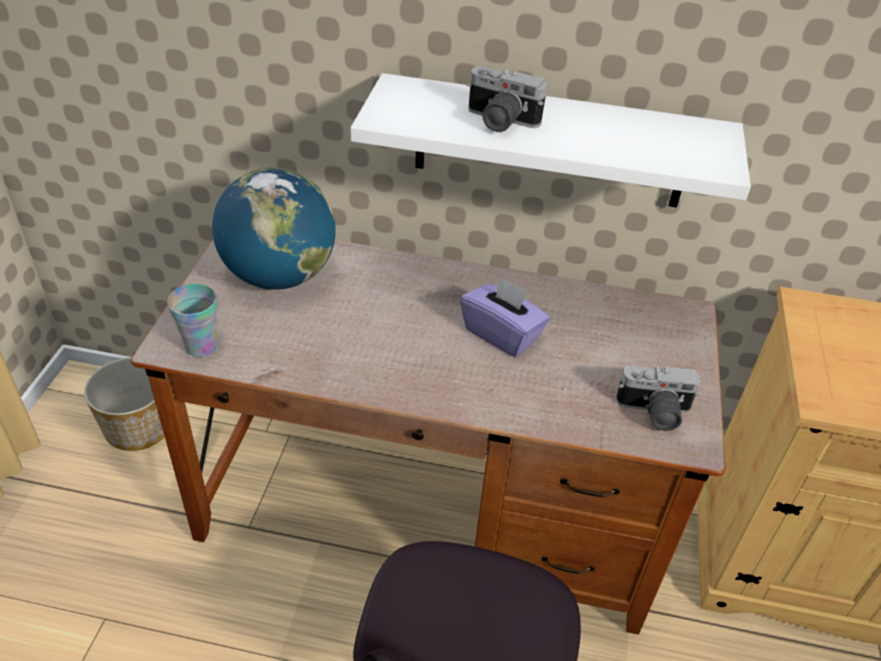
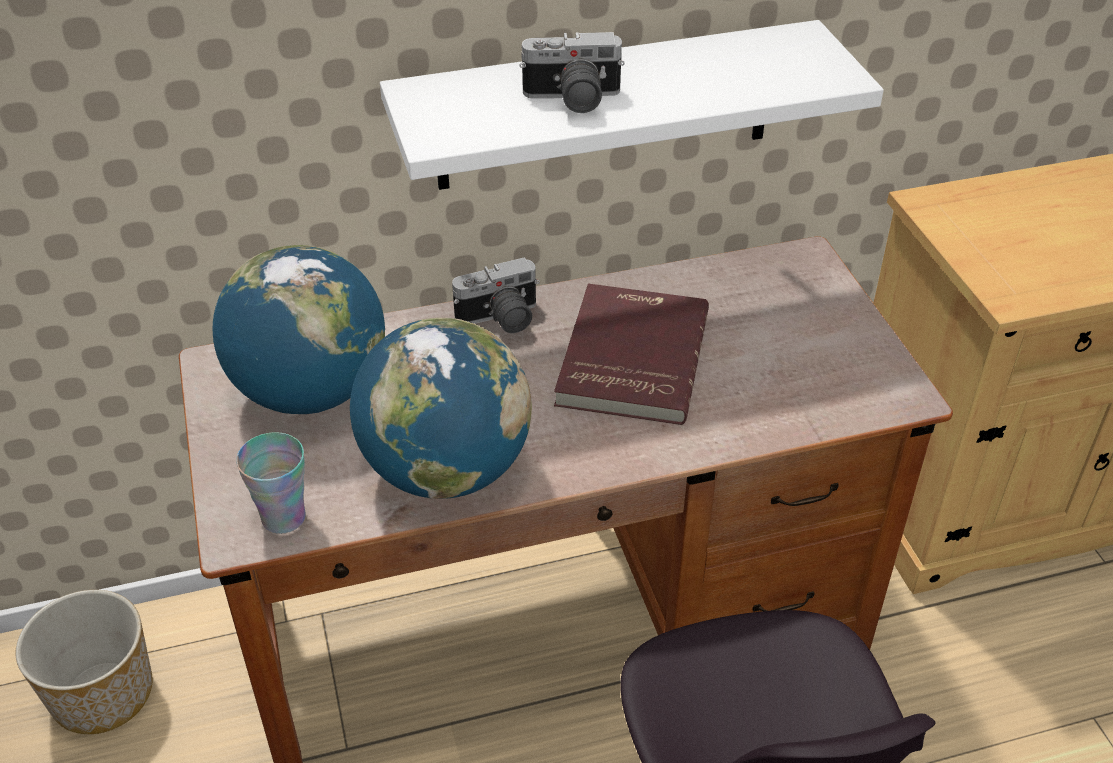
camera: 25 degrees left, 0 degrees up
(322, 358) = (446, 470): none -> globe
(502, 334) = (629, 358): purple tissue box -> red book
(653, 413) = (847, 381): camera -> camera (500, 320)

